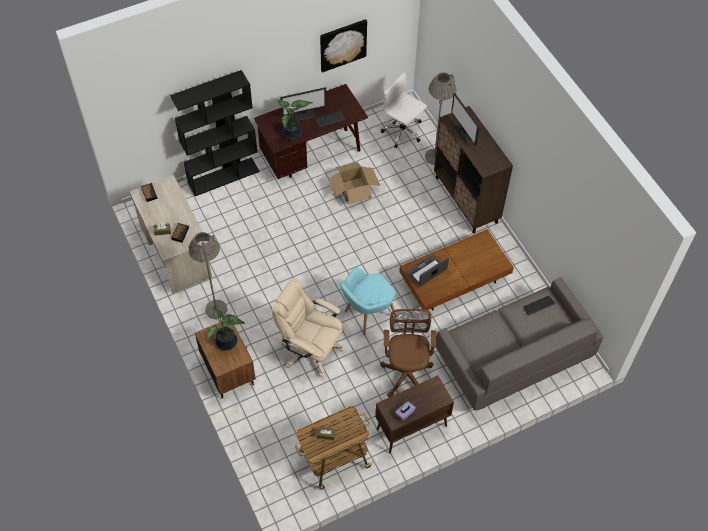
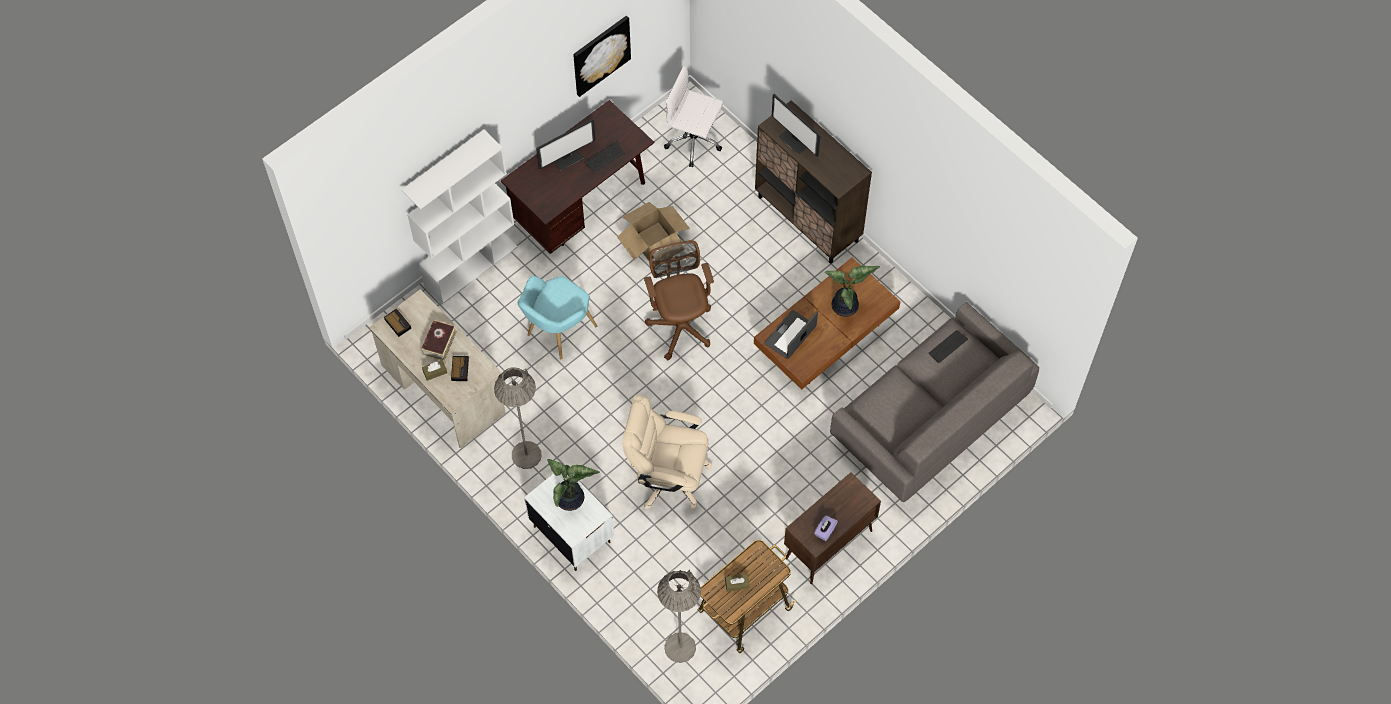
camera: 15 degrees left, 5 degrees up
(172, 212) = (439, 342): none -> book
(223, 176) = (471, 266): black bookcase -> white bookcase
(228, 371) = (572, 534): brown nightstand -> white nightstand
(293, 135) = (562, 192): potted plant -> potted plant (846, 307)
(366, 315) = (726, 412): turquoise armchair -> turquoise armchair (557, 332)
(406, 372) = (800, 474): brown office chair -> brown office chair (680, 324)
(434, 156) = (748, 167): grey floor lamp -> grey floor lamp (680, 647)

